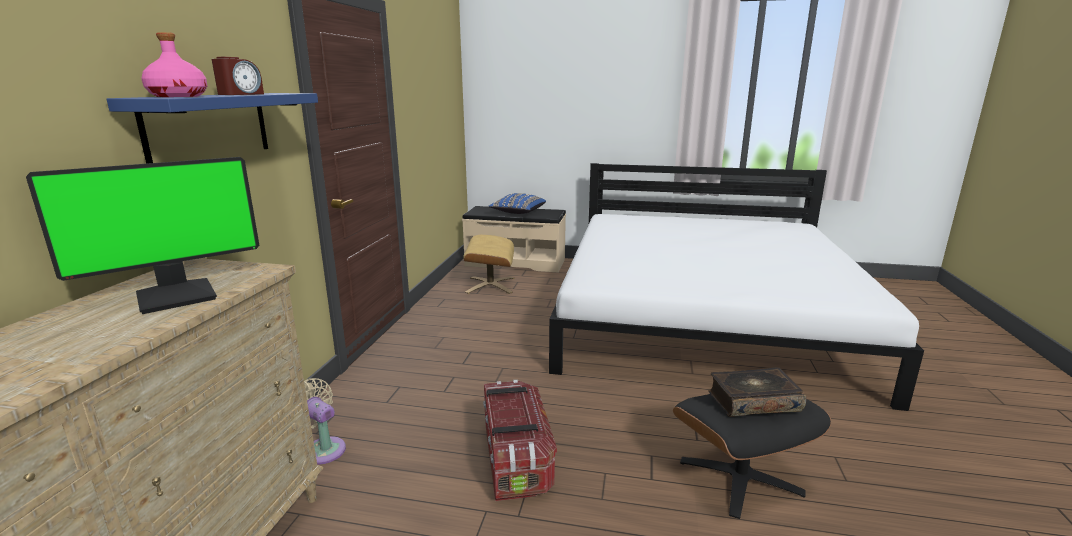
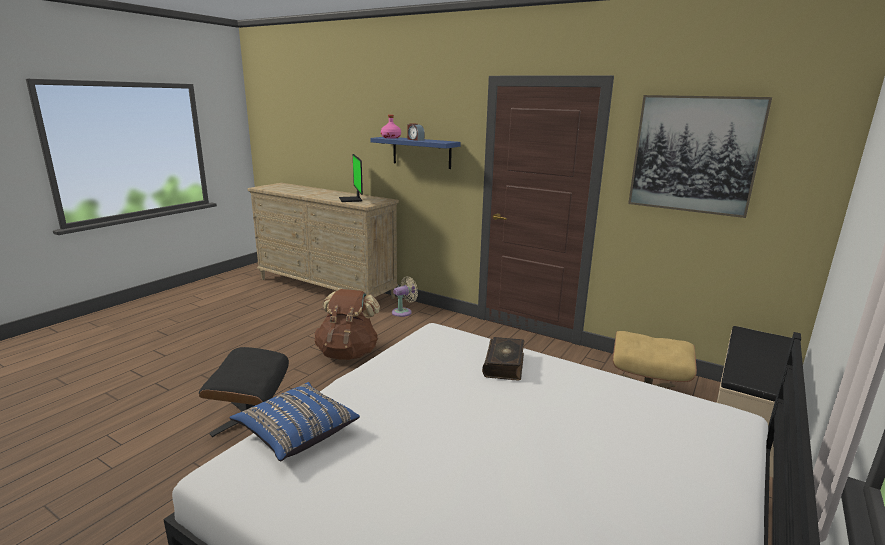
camera: 110 degrees right, 0 degrees up
(426, 84) = (694, 154): none -> picture
(516, 458) = (348, 353): storage box -> brown backpack
(518, 213) = (756, 358): blue pillow -> blue pillow (297, 433)
(753, 401) = (243, 363): book -> book (504, 365)

